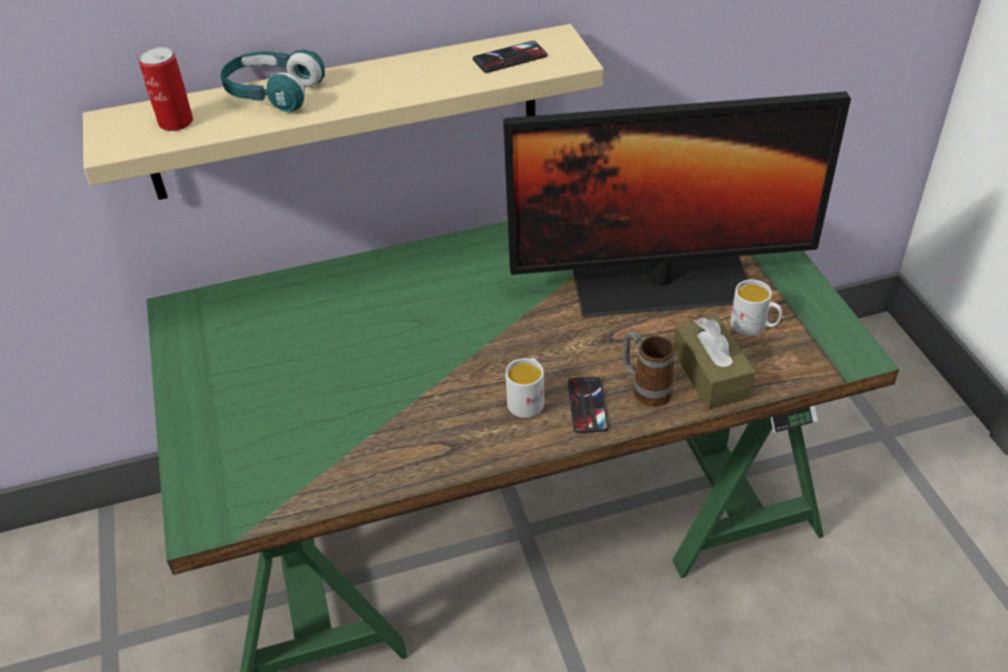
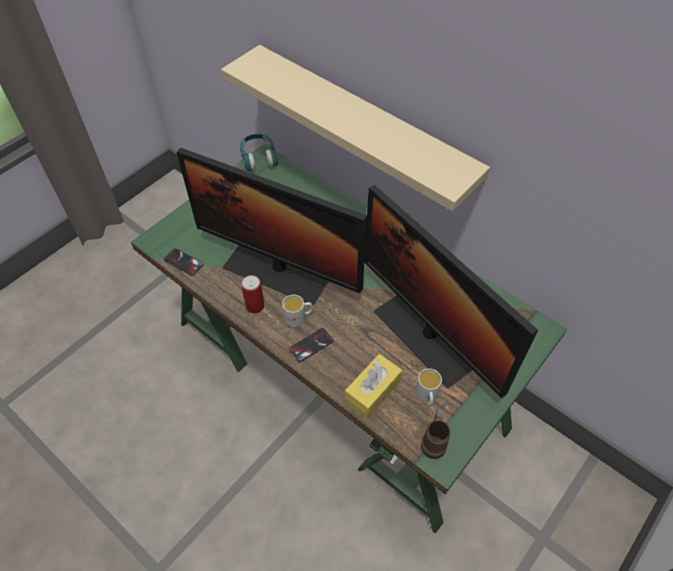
camera: 55 degrees right, 10 degrees up
(176, 122) = (273, 75): can -> can (255, 306)
(273, 94) = (321, 92): turquoise headphones -> turquoise headphones (258, 158)
(419, 385) = (278, 270): none -> monitor
(510, 58) = (428, 159): phone -> phone (183, 262)
(645, 389) = (340, 365): mug -> mug (433, 441)
(710, 374) = (372, 391): brown tissue box -> yellow tissue box

